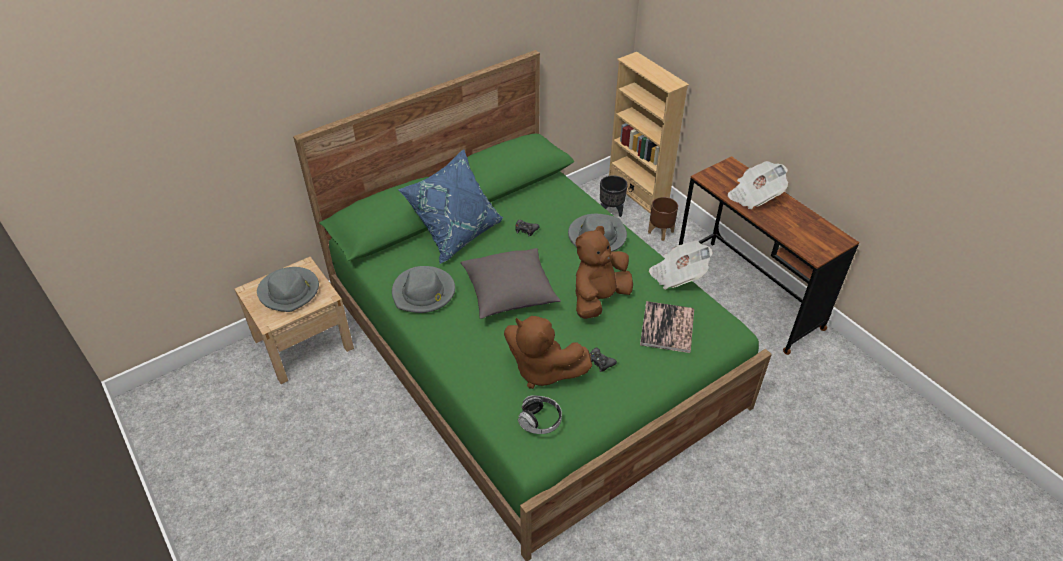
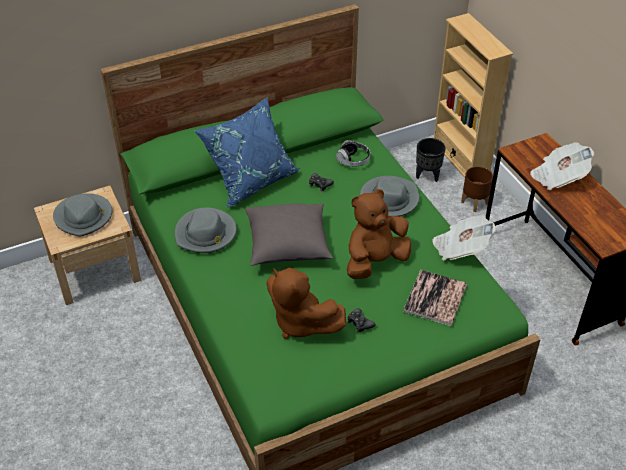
camera: 10 degrees right, 0 degrees up
(540, 421) = (286, 370): headphones -> headphones (353, 160)

